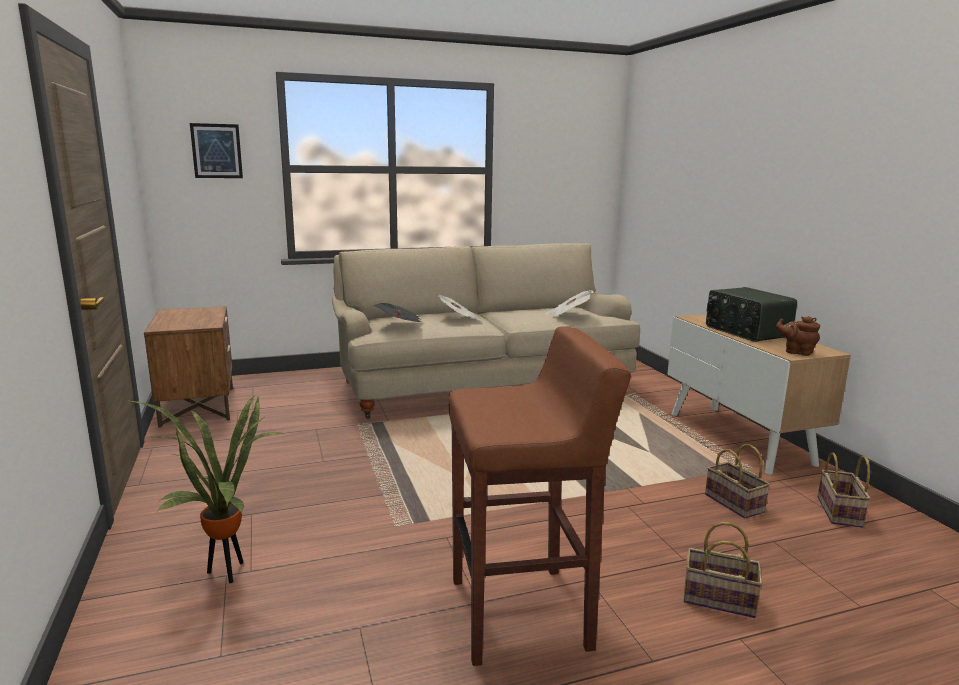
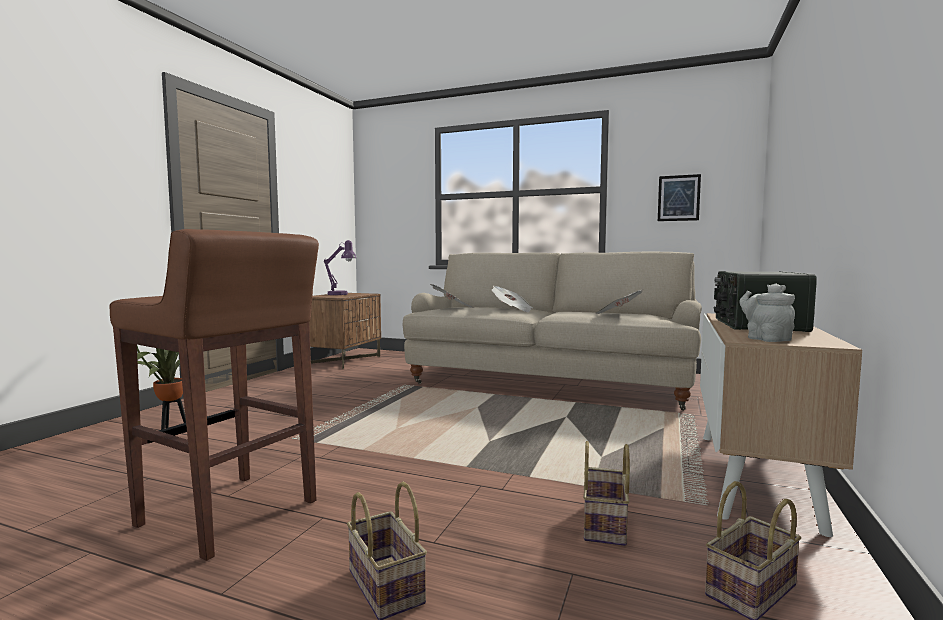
camera: 40 degrees right, 10 degrees down
(183, 317) = (341, 294): none -> purple table lamp
(216, 151) = (396, 187): picture -> picture (678, 198)
(796, 352) = (765, 339): brown teapot -> grey teapot

